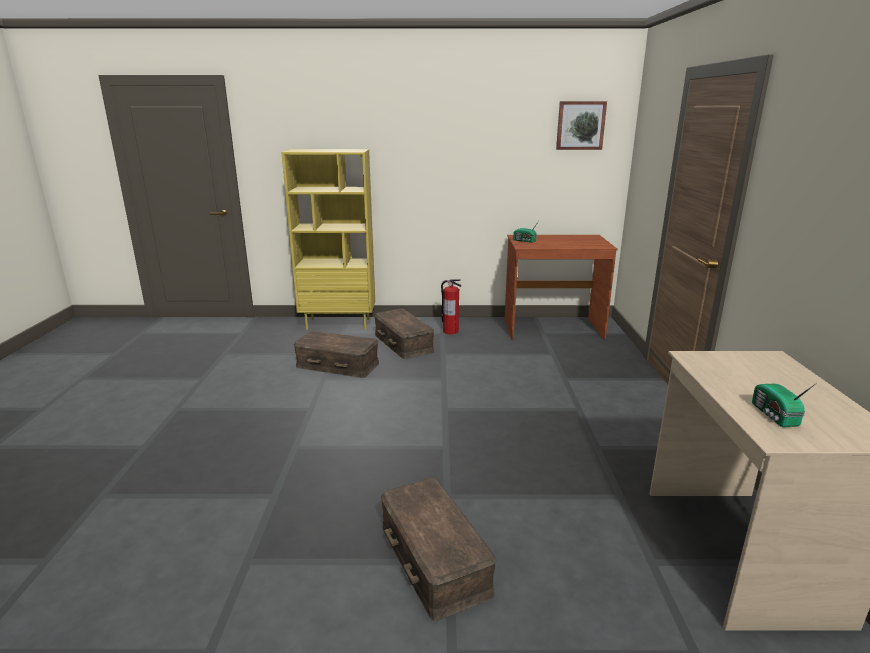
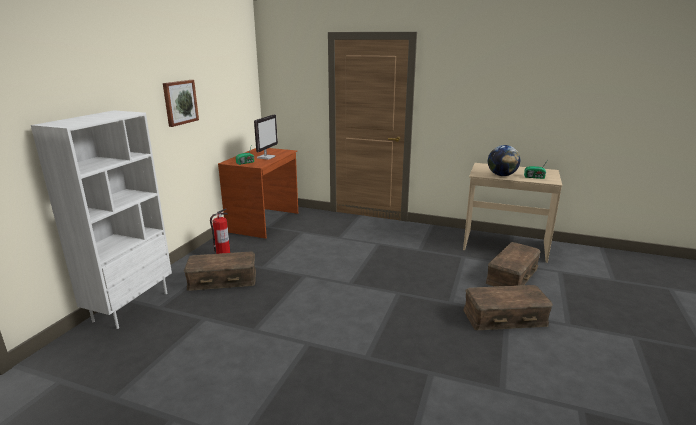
camera: 70 degrees left, 0 degrees up
(338, 364) = (232, 318): brown storage box -> brown storage box (511, 275)
(339, 324) = (131, 306): yellow bookcase -> white bookcase
(560, 243) = (266, 157): none -> monitor
(580, 125) = (236, 69): picture -> picture (180, 102)
(724, 379) = (501, 175): none -> globe

